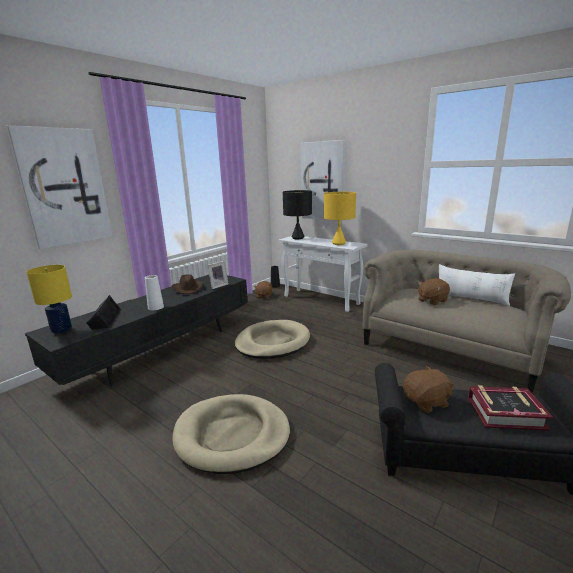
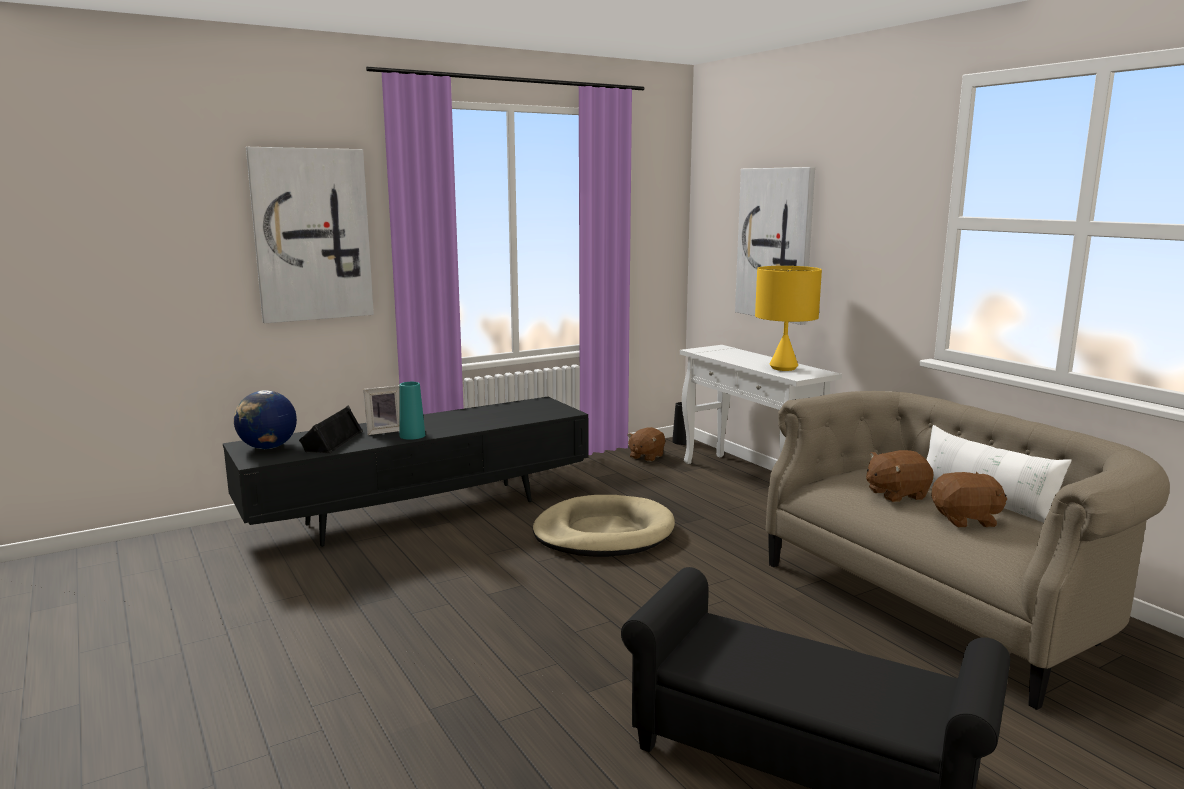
camera: 20 degrees right, 5 degrees down
(62, 331) = (267, 447): yellow table lamp -> globe
(155, 307) = (412, 435): white vase -> turquoise vase
(188, 289) = (482, 416): brown hat -> none
(218, 286) = (532, 418): picture frame -> picture frame (385, 431)
(232, 435) = (445, 644): beige dog bed -> none
(298, 238) = (719, 351): black table lamp -> none
(426, 402) = (735, 643): brown plush toy -> brown plush toy (966, 520)
(505, 413) = (857, 685): book -> none

